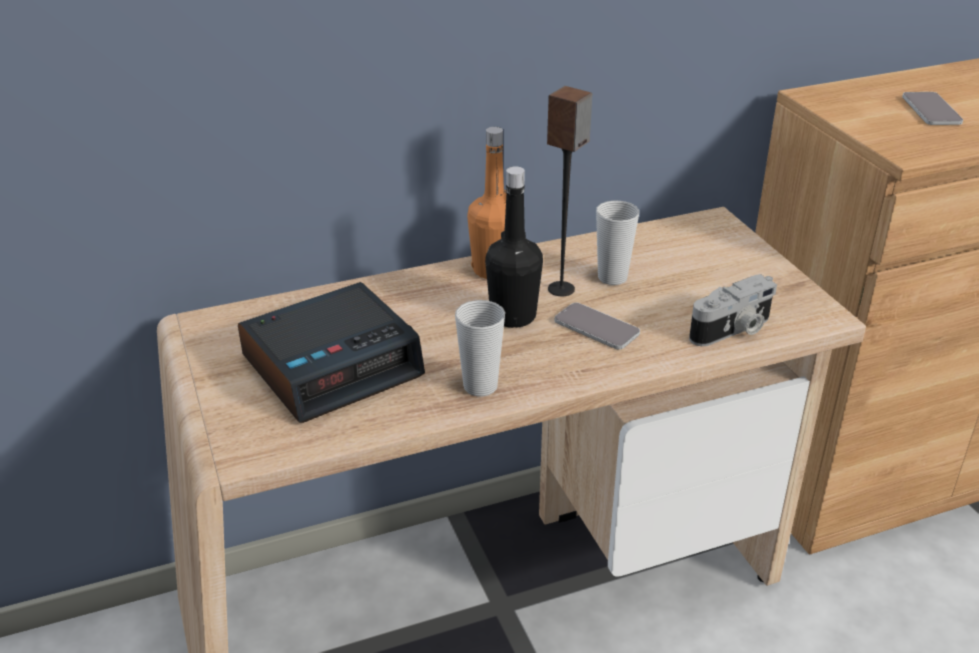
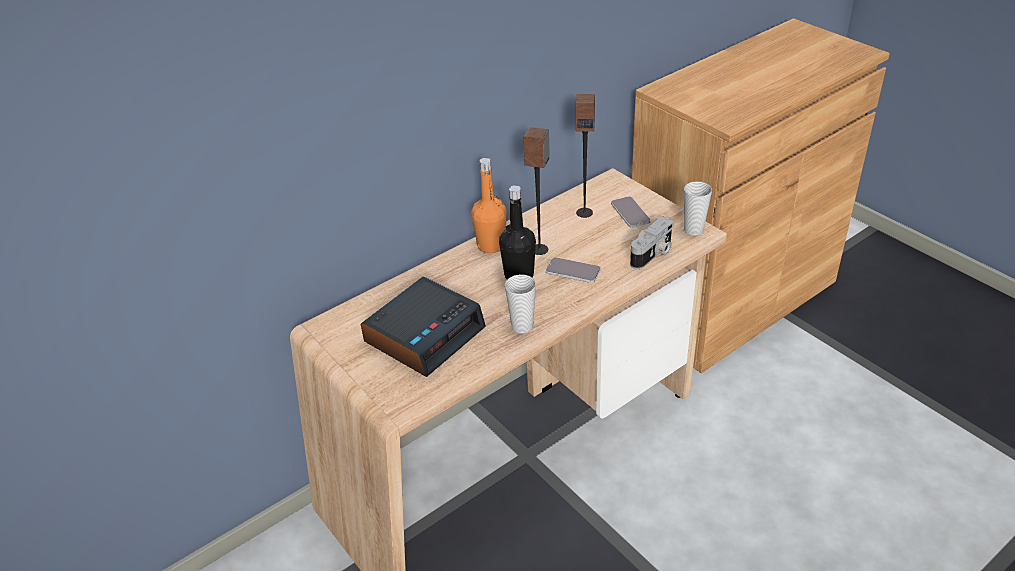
camera: 15 degrees left, 5 degrees up
(612, 277) = (567, 234): cup -> cup (693, 230)
(653, 254) = (584, 212): none -> speaker
(931, 110) = (731, 87): phone -> phone (630, 213)

